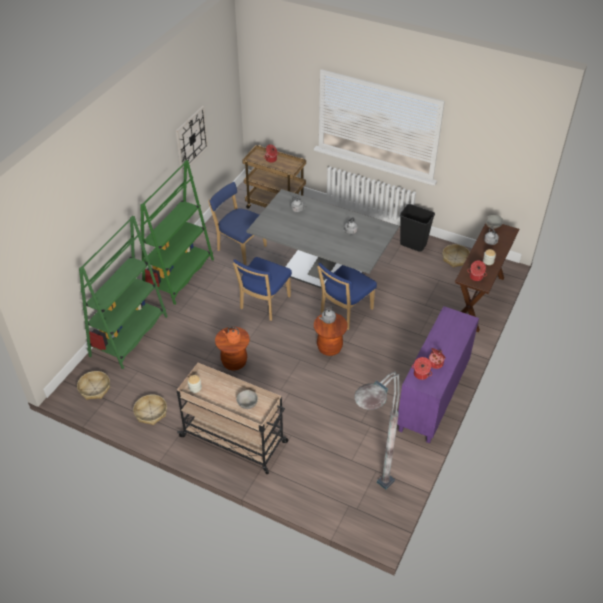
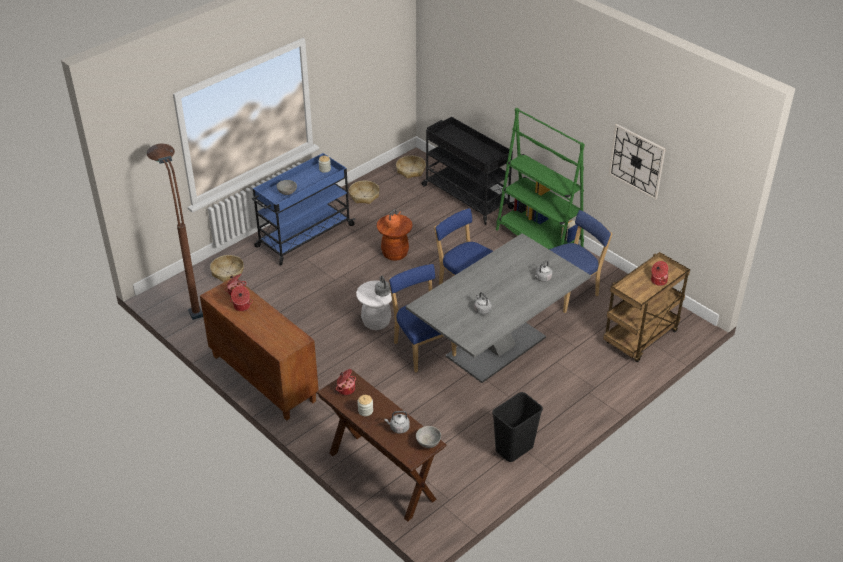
camera: 110 degrees right, 5 degrees down
(129, 336) = (466, 196): green bookcase -> black cart
(235, 439) = (304, 236): beige cart -> blue cart
(329, 348) = (376, 322): brown stool -> white stool
(367, 499) = (188, 298): grey floor lamp -> brown floor lamp
(433, 398) = (262, 378): purple cabinet -> brown cabinet
(455, 259) = (467, 483): basket -> basket (227, 272)

